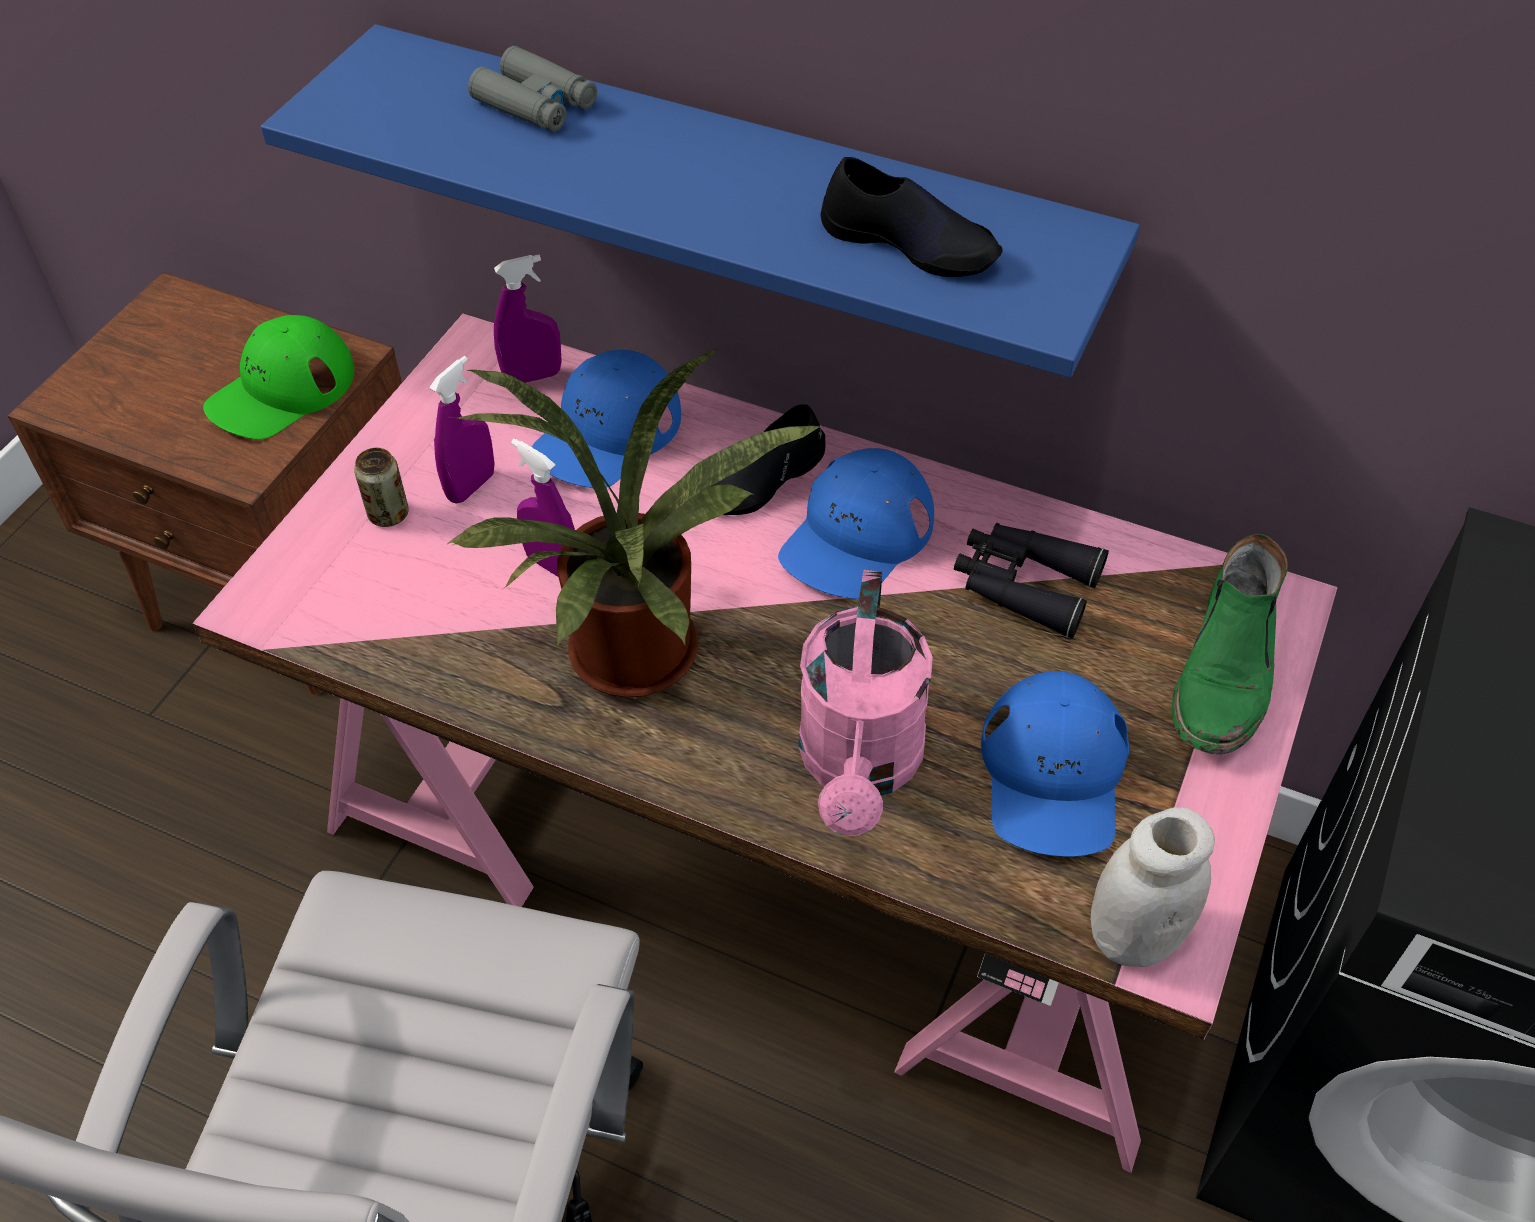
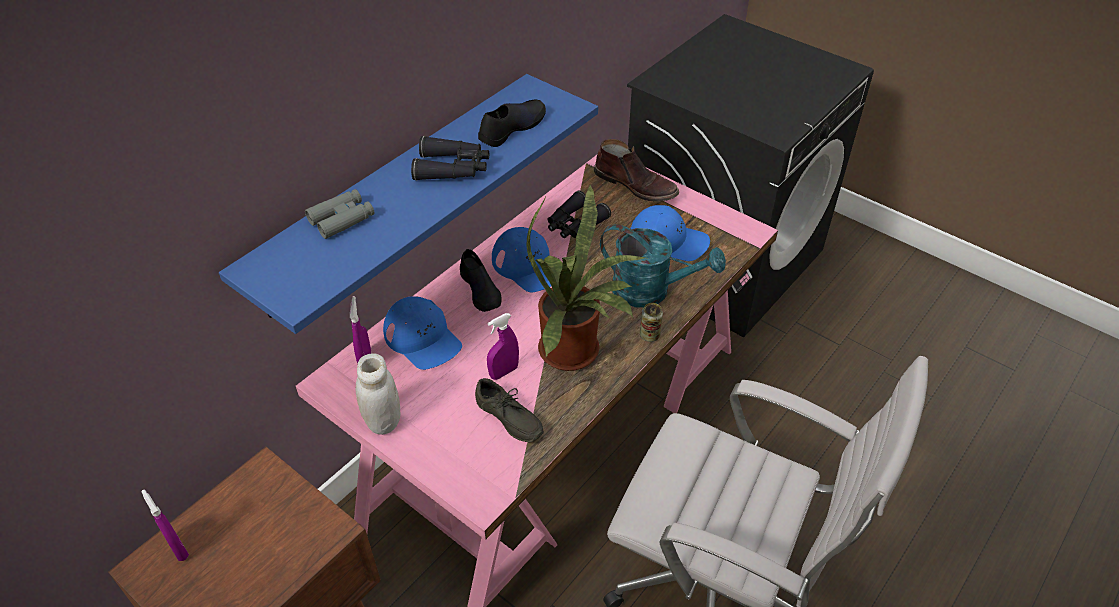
camera: 75 degrees left, 5 degrees down
(282, 390) = (273, 506): green cap -> none
(388, 514) = (440, 434): can -> can (649, 335)
(435, 597) = (507, 420): none -> grey shoe
(471, 486) = (436, 397): purple spray bottle -> purple spray bottle (178, 548)
(734, 194) = (453, 168): none -> black binoculars
(860, 766) = (651, 291): pink watering can -> turquoise watering can
(1133, 936) = (742, 238): white jar -> white jar (383, 421)
(1226, 673) = (636, 185): green boot -> brown boot

